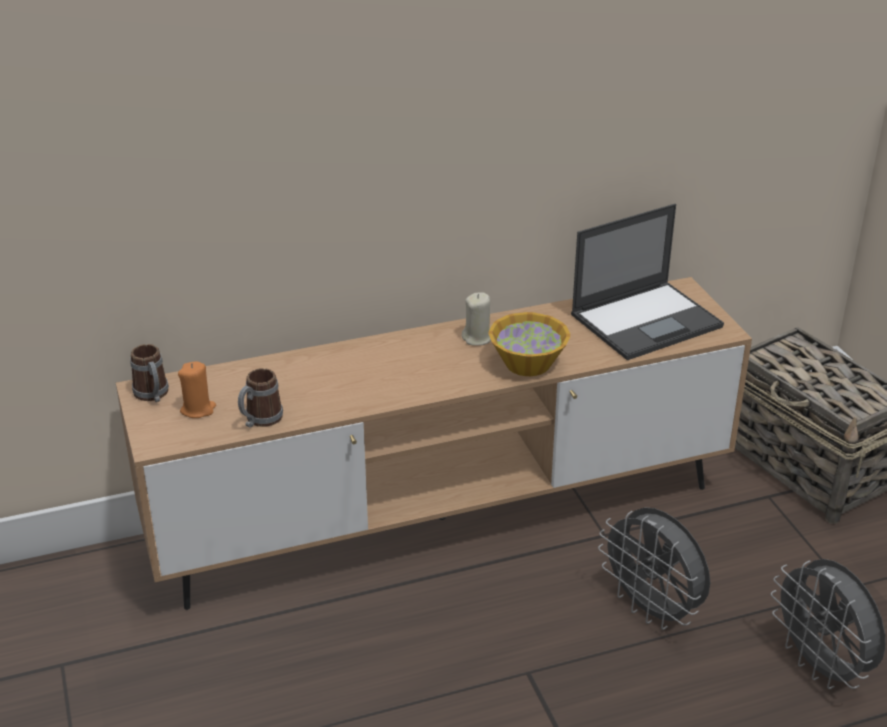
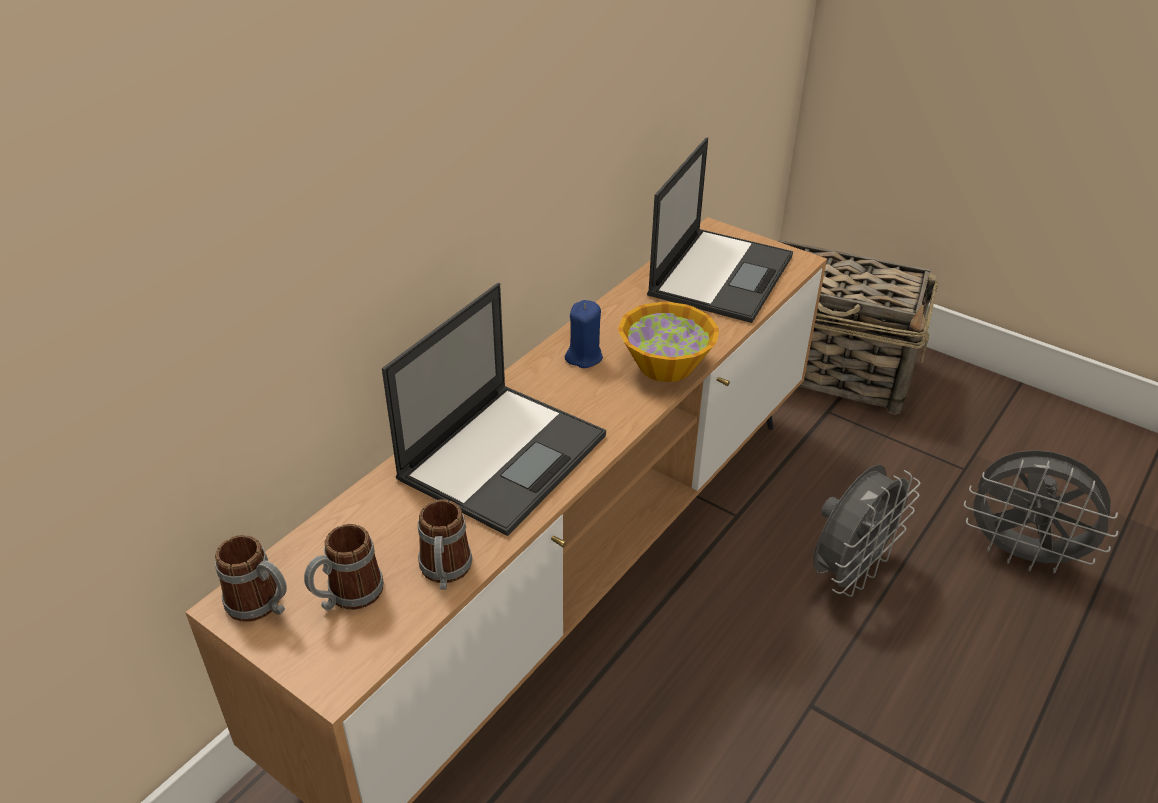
camera: 35 degrees left, 5 degrees up
(198, 409) = (347, 596): orange candle -> mug
(360, 375) = (504, 455): none -> laptop
(477, 338) = (584, 357): beige candle -> blue candle
(652, 610) = (849, 572): grey fan -> grey fan turned 60 degrees counterclockwise

